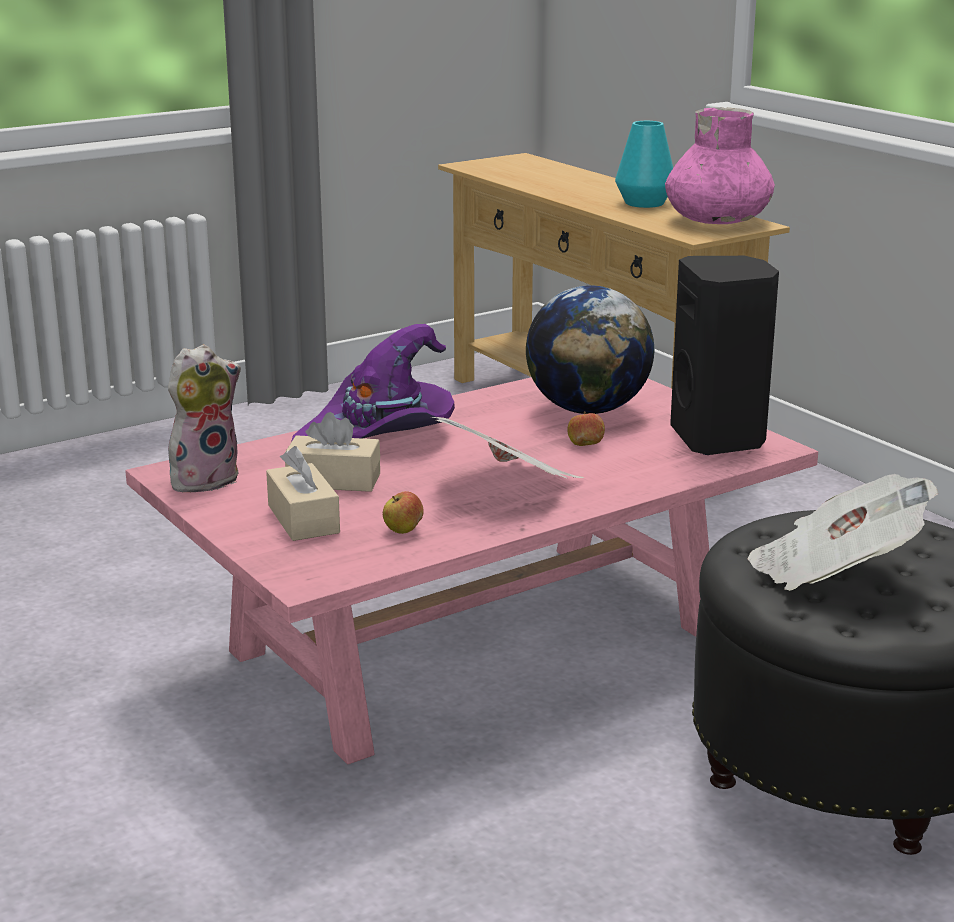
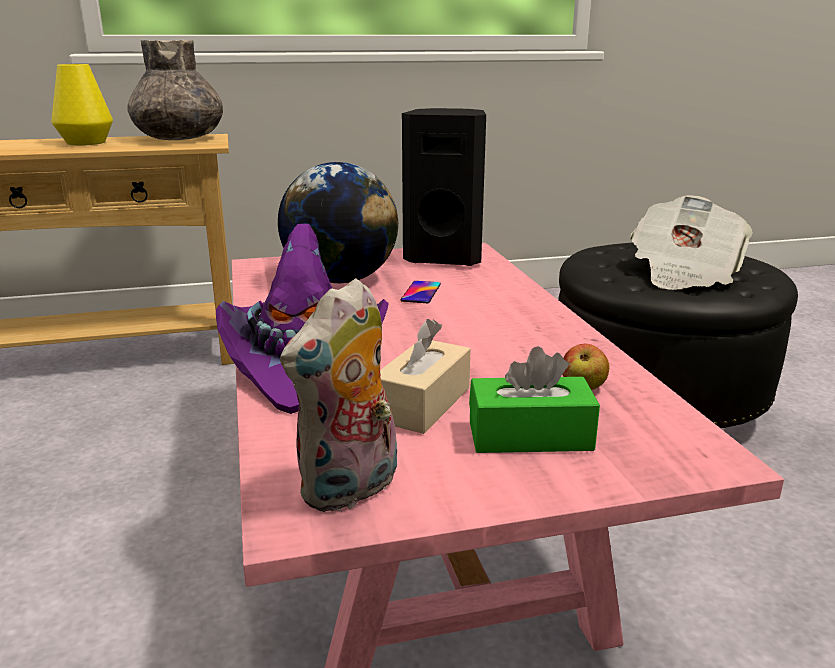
camera: 70 degrees left, 0 degrees up
(205, 479) = (351, 490): plush toy -> plush toy turned 120 degrees counterclockwise
(303, 519) = (530, 436): beige tissue box -> green tissue box
(509, 487) = (495, 330): newspaper -> none
(585, 445) = (421, 292): apple -> phone
(644, 203) = (86, 143): turquoise vase -> yellow vase
(718, 221) = (180, 139): pink vase -> grey vase

